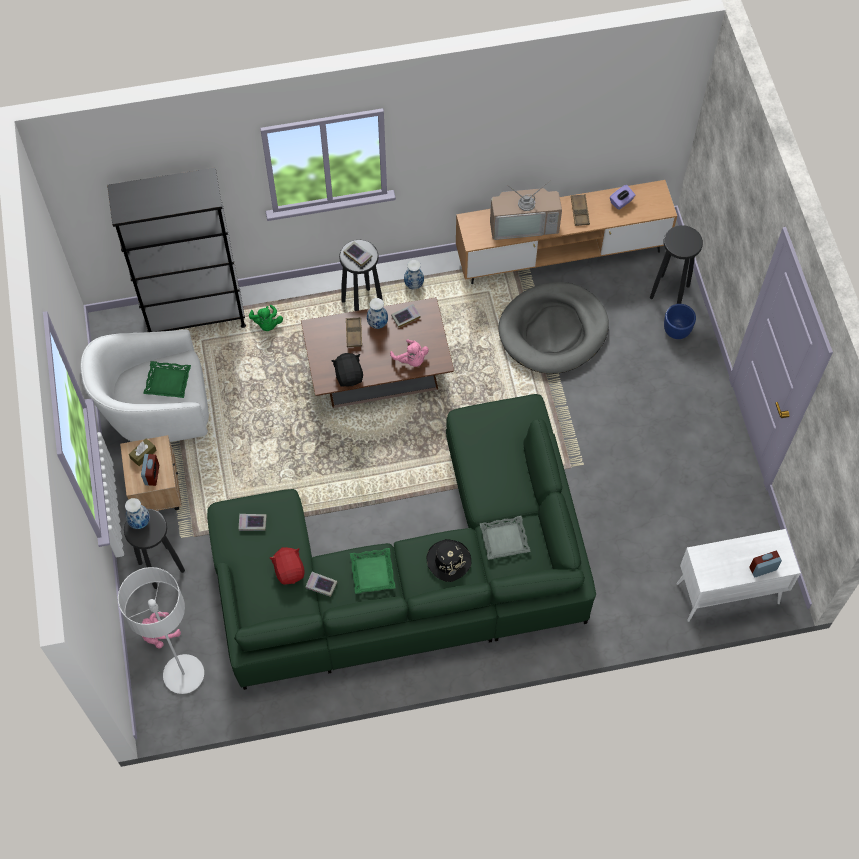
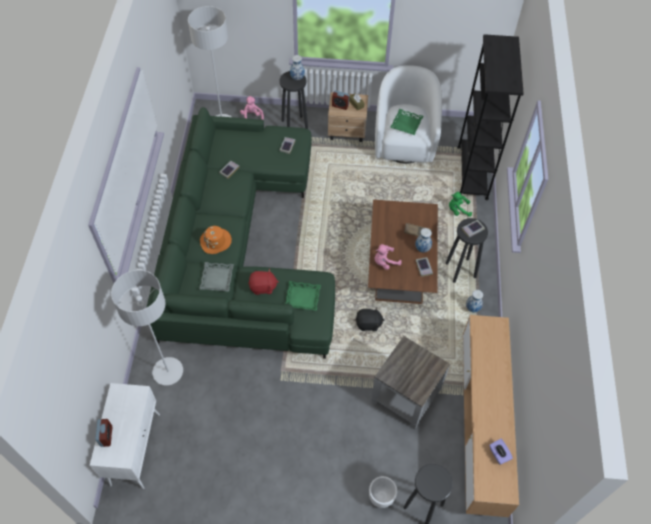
camera: 105 degrees right, 5 degrees down
(289, 570) = (247, 158): red plush toy -> red plush toy (263, 287)
(349, 376) = (382, 221): black plush toy -> black plush toy (368, 324)
(373, 572) = (225, 198): green tray -> green tray (302, 298)
(448, 561) = (215, 241): black hat -> orange hat
(524, 223) = (489, 365): television -> none
(553, 330) = (406, 396): grey dog bed -> grey side table
(579, 211) = (494, 414): brown tray -> none
(620, 595) = (168, 372): none -> grey floor lamp
(677, 331) = (381, 497): blue planter -> white planter

